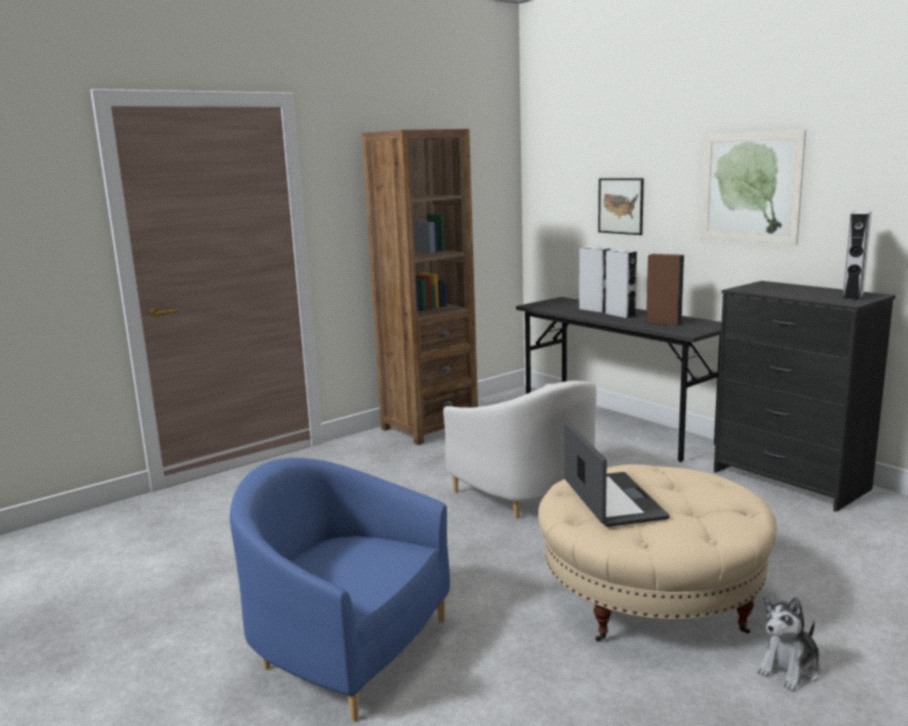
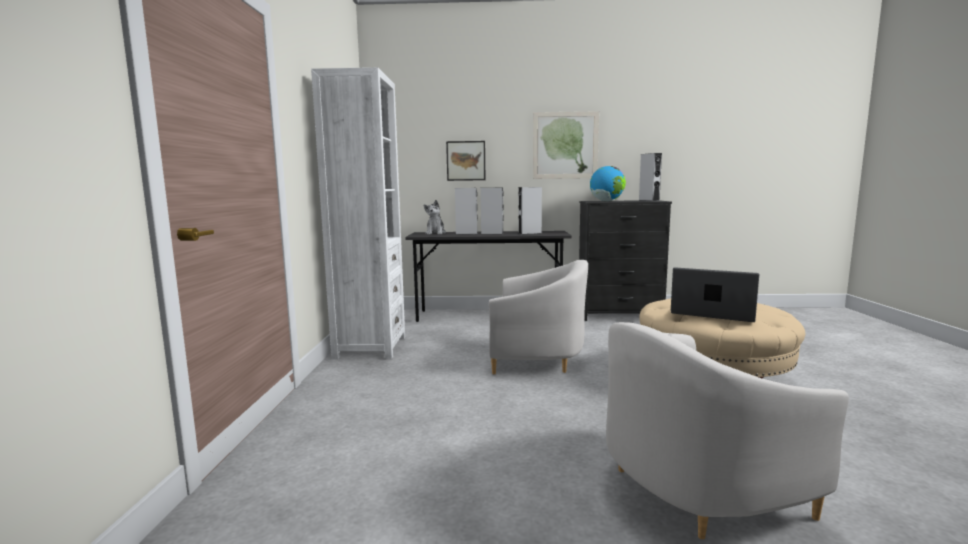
camera: 50 degrees left, 5 degrees down
(345, 648) = (696, 487): blue armchair -> white armchair
(429, 427) = (370, 347): brown bookcase -> white bookcase
(663, 323) = (530, 233): brown speaker -> grey speaker
(778, 289) = (607, 201): none -> globe
(790, 669) = (814, 378): plush toy -> plush toy (435, 233)

